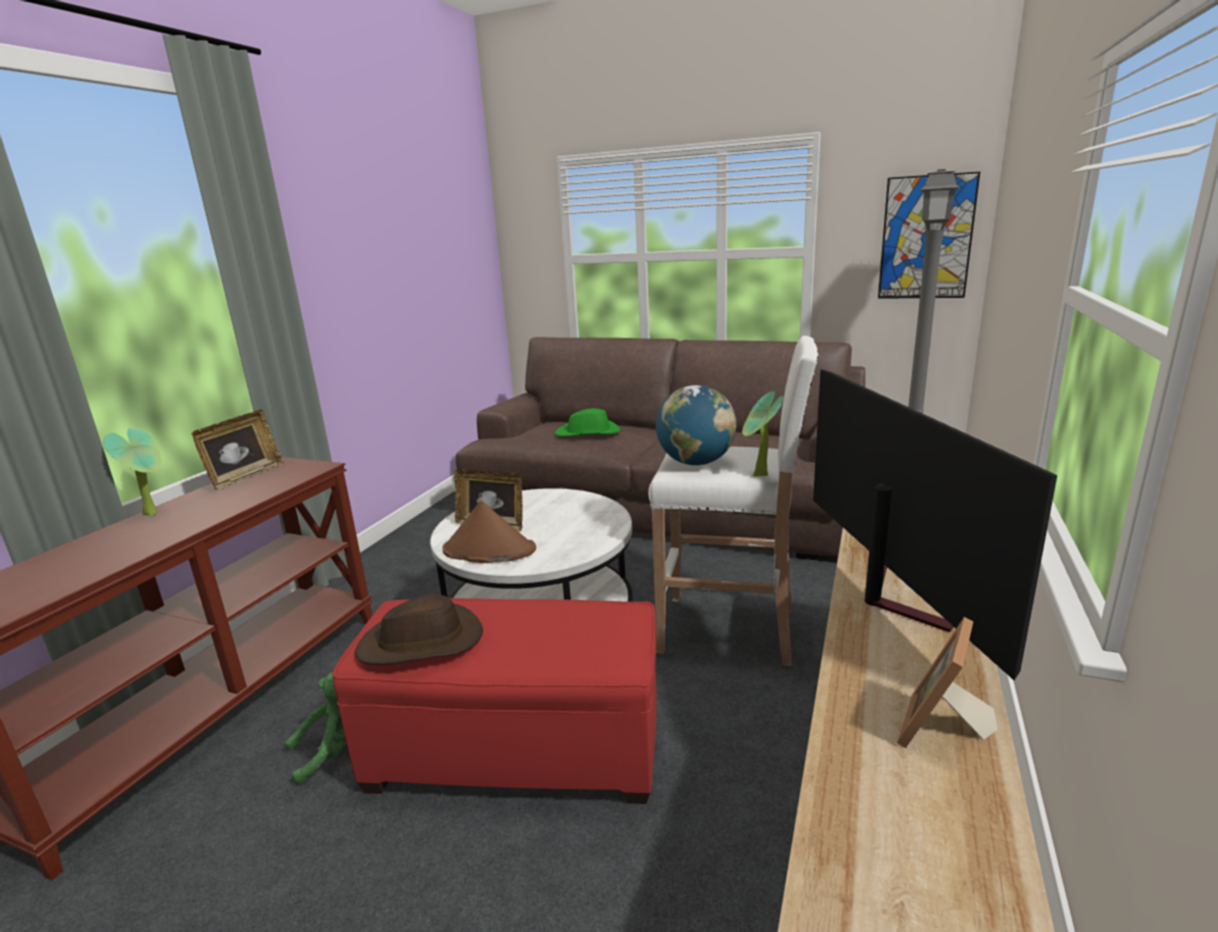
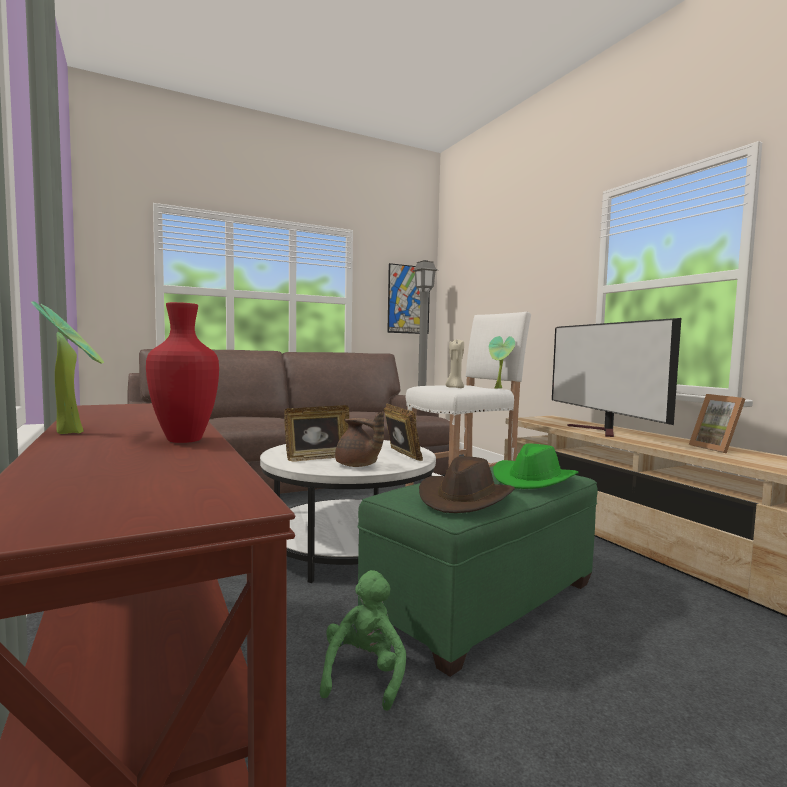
camera: 50 degrees left, 15 degrees down
(144, 546) = (187, 440): none -> red vase
(245, 477) = (98, 412): picture frame -> picture frame (400, 456)
(488, 550) = (358, 465): brown hat -> brown teapot
(516, 750) = (484, 602): red ottoman -> green ottoman
(588, 433) = (252, 417): green hat -> green hat (534, 480)
(695, 463) = (454, 387): globe -> beige candle
(887, 597) = (601, 431): television -> television turned 135 degrees counterclockwise

